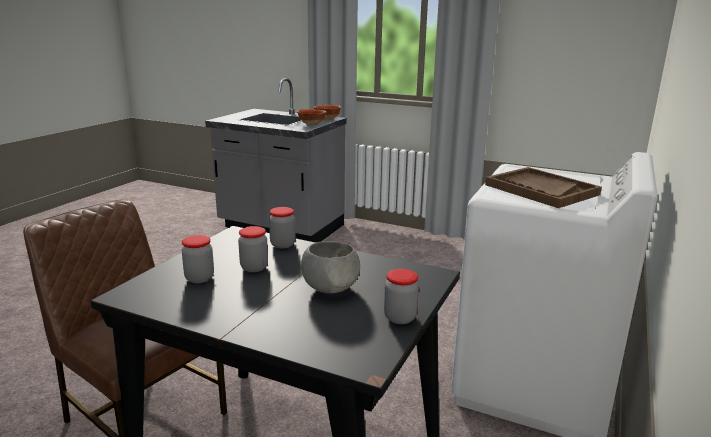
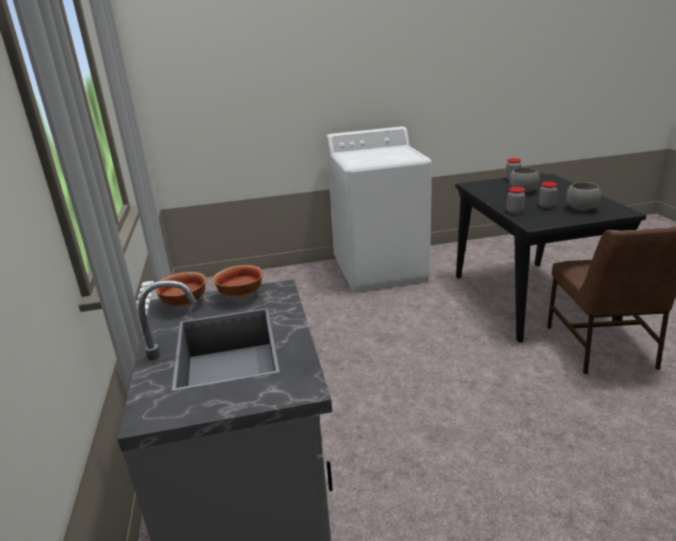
camera: 125 degrees left, 5 degrees up
(199, 278) = (581, 209): jar -> grey bowl
(540, 190) = (389, 154): brown tray -> none

